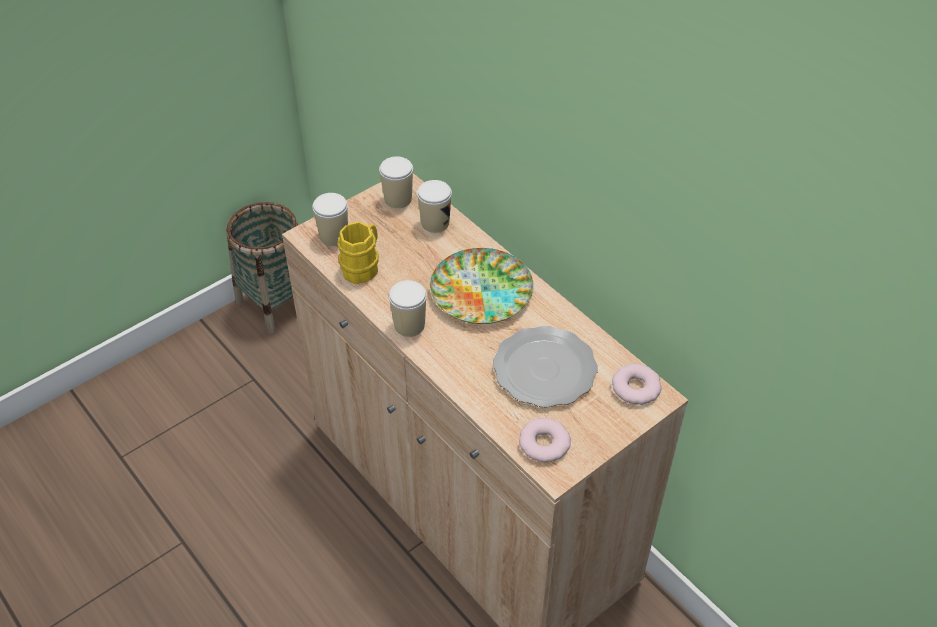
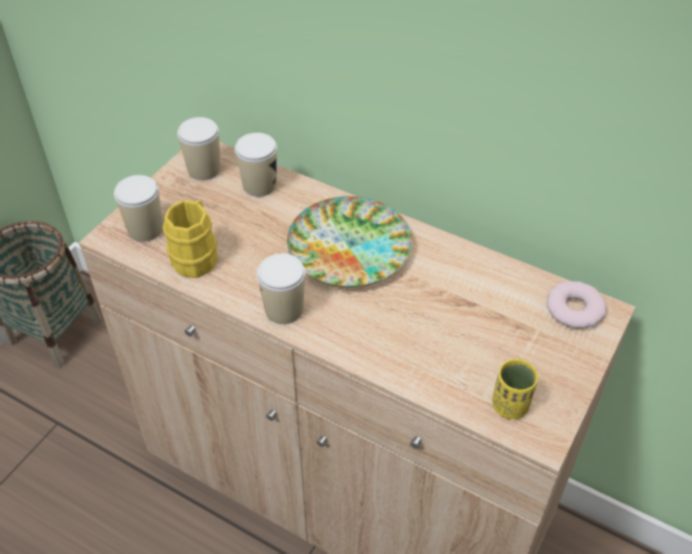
camera: 20 degrees left, 0 degrees up
(544, 368) = (464, 315): plate -> none
(544, 443) = (510, 406): donut -> yellow cup

